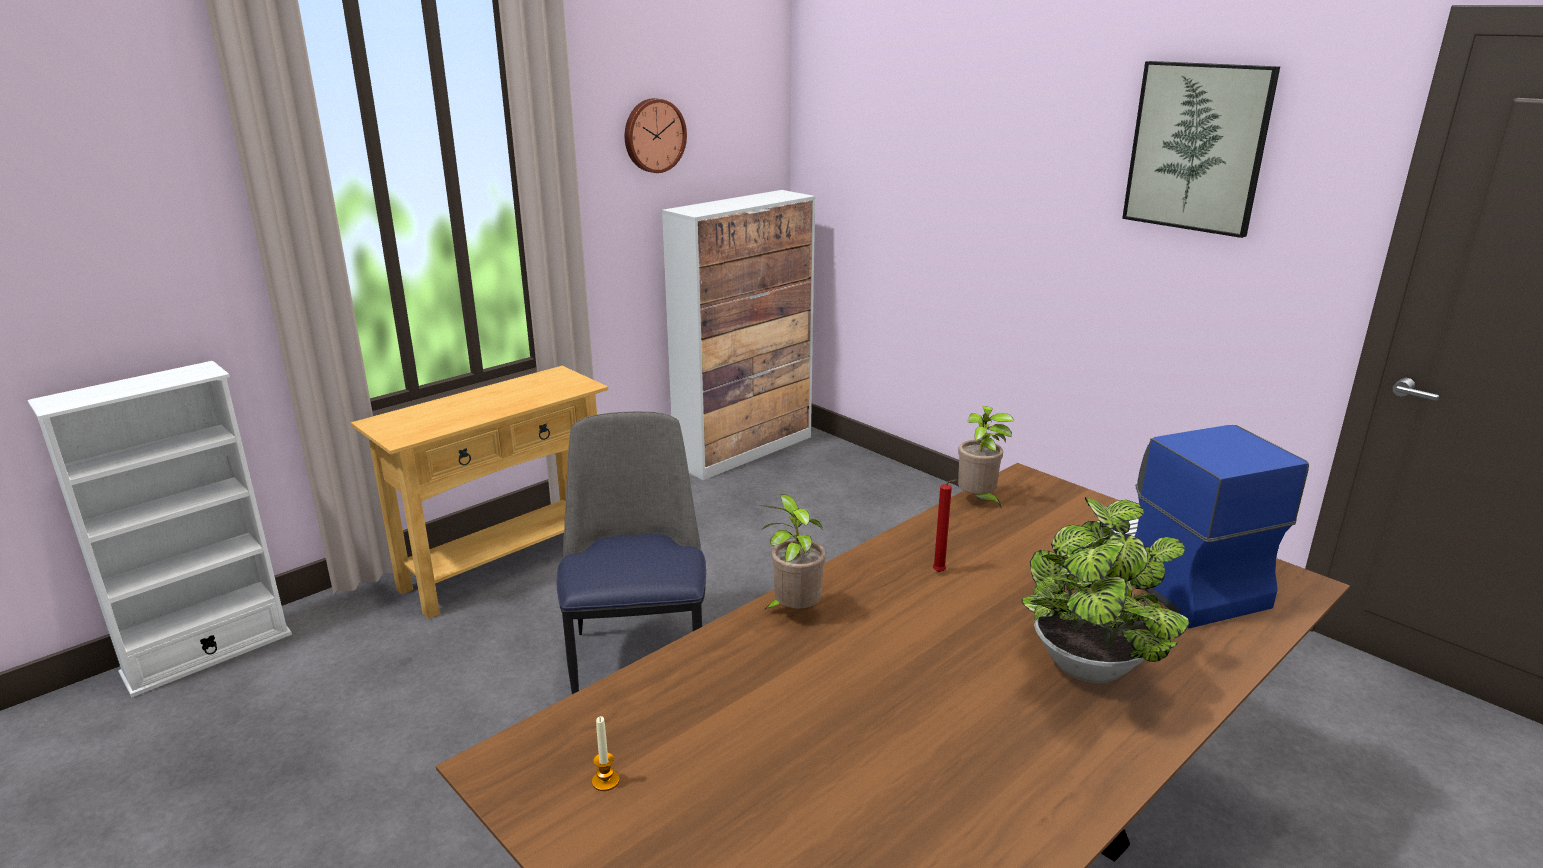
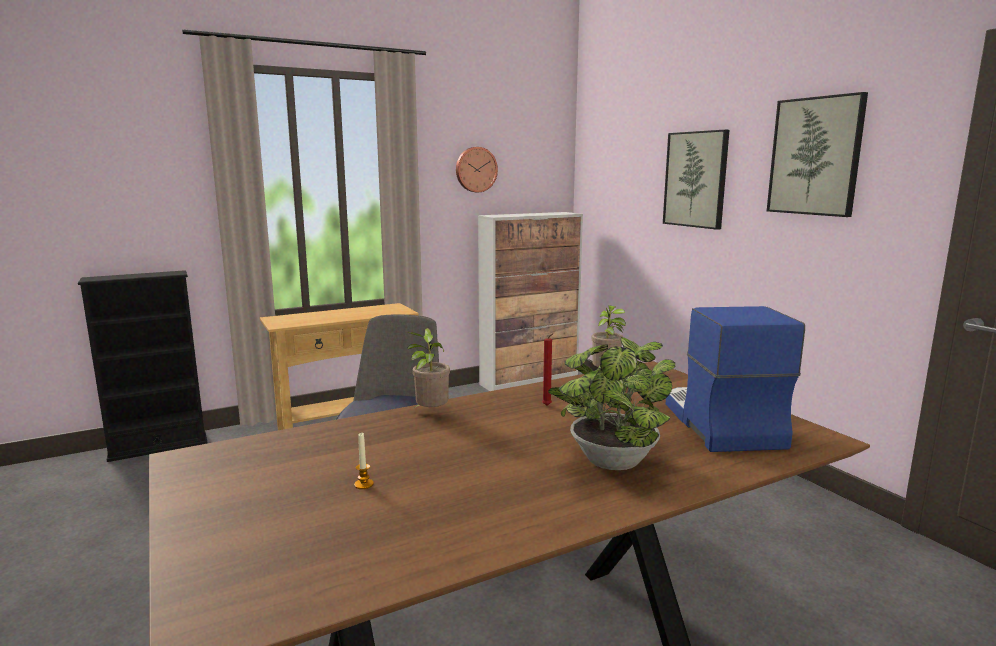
camera: 15 degrees right, 10 degrees down
(208, 653) = (158, 446): white bookcase -> black bookcase
(605, 781) = (235, 473): candle -> candle (364, 484)
(1007, 160) = (696, 179): none -> picture

